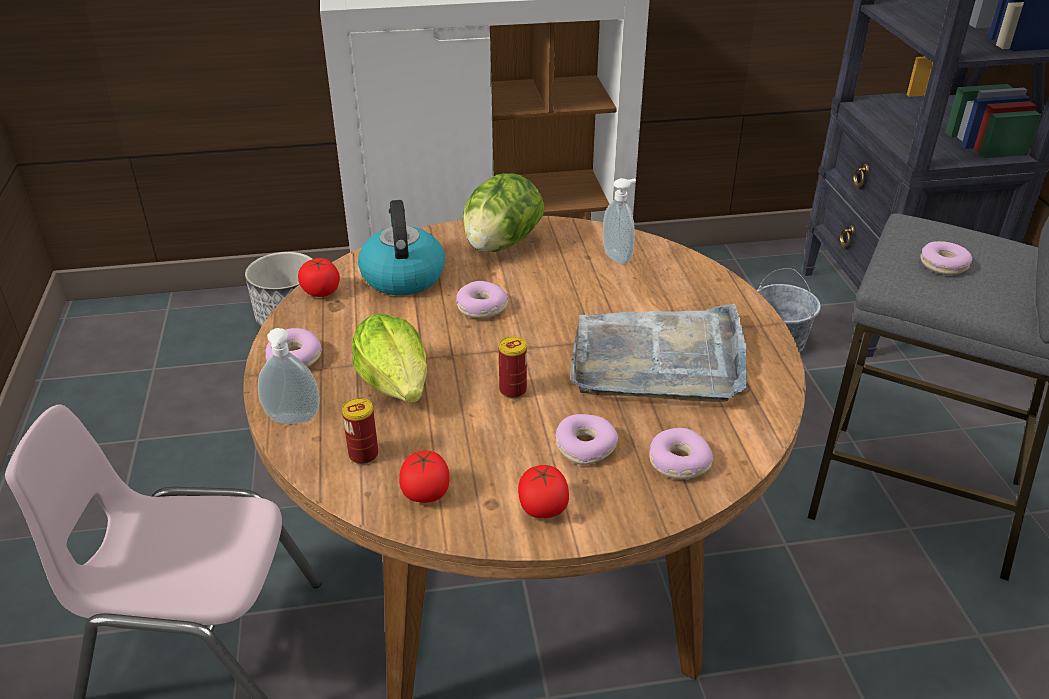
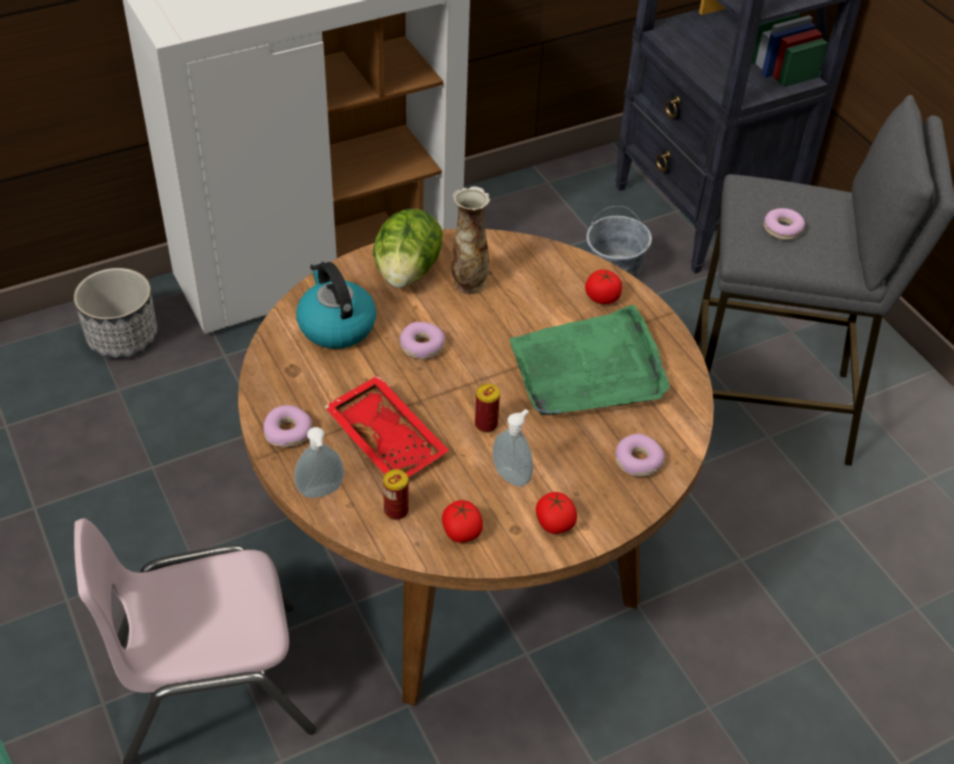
camera: 20 degrees left, 10 degrees up
(321, 291) = (271, 357): tomato -> tomato (602, 297)
(396, 383) = (388, 439): lettuce -> red tray
(561, 262) = (469, 283): none -> vase
(585, 446) = (564, 463): donut -> none
(618, 257) = (516, 267): soap dispenser -> soap dispenser (512, 475)
(658, 359) = (588, 369): grey tray -> green tray

